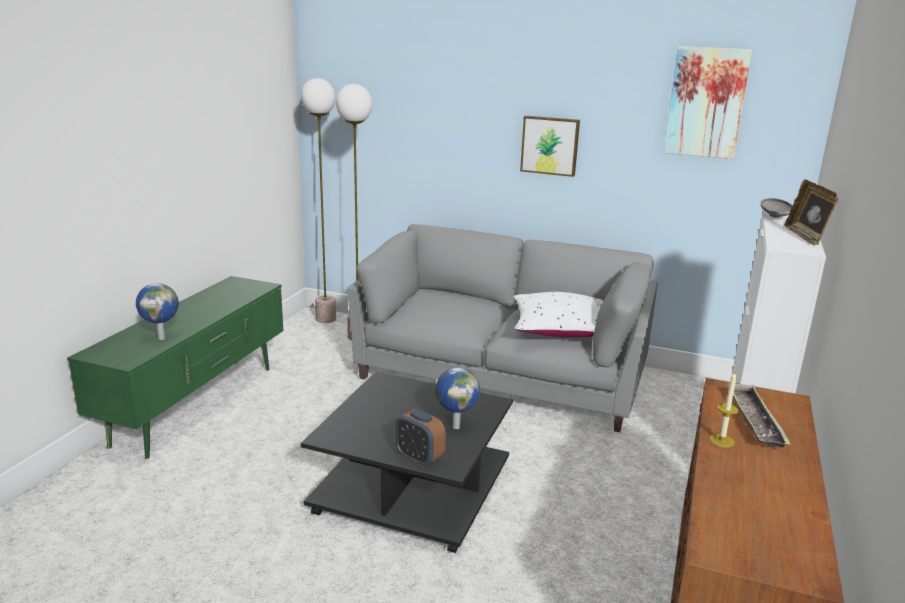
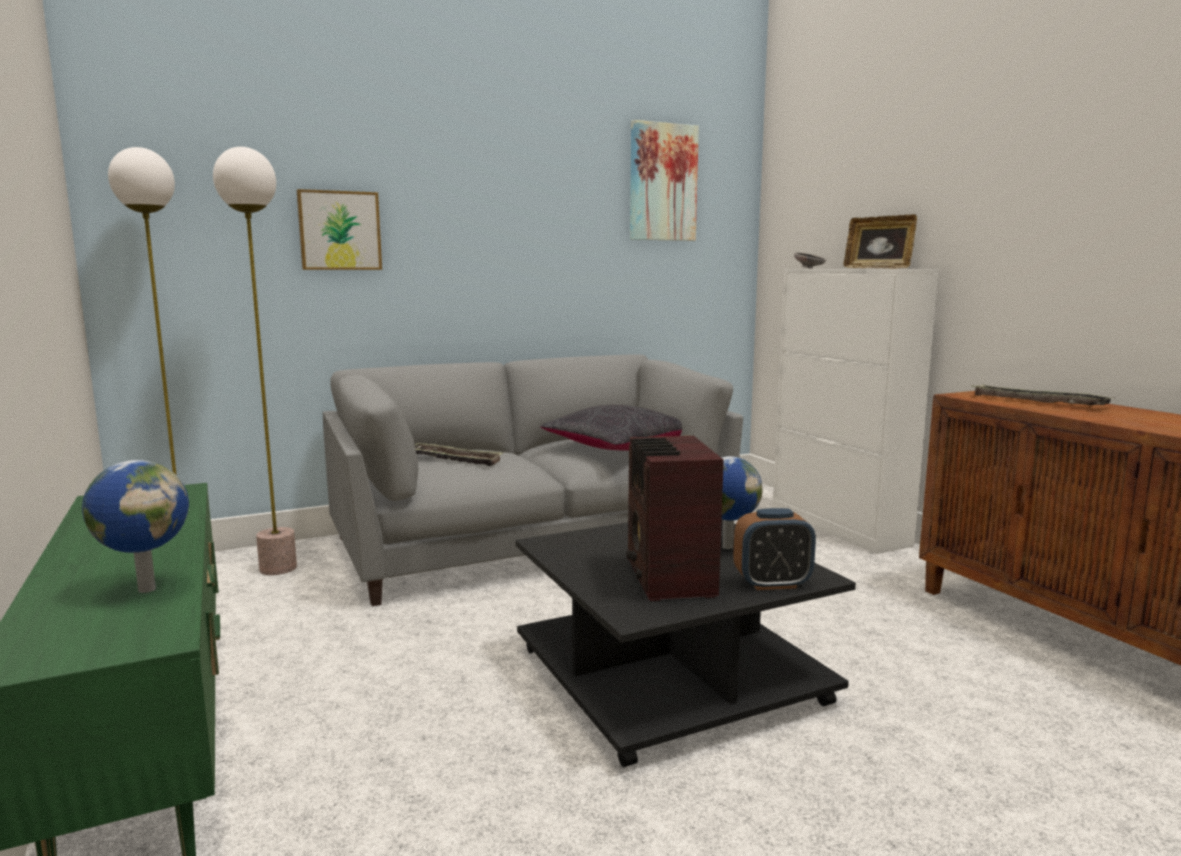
camera: 45 degrees left, 10 degrees down
(382, 429) = (669, 579): none -> radio
(442, 303) = (453, 459): none -> tray
(550, 145) = (506, 242): picture -> picture (339, 231)
(559, 329) = (619, 447): white pillow -> black pillow
(721, 440) = (1073, 413): candle -> none

